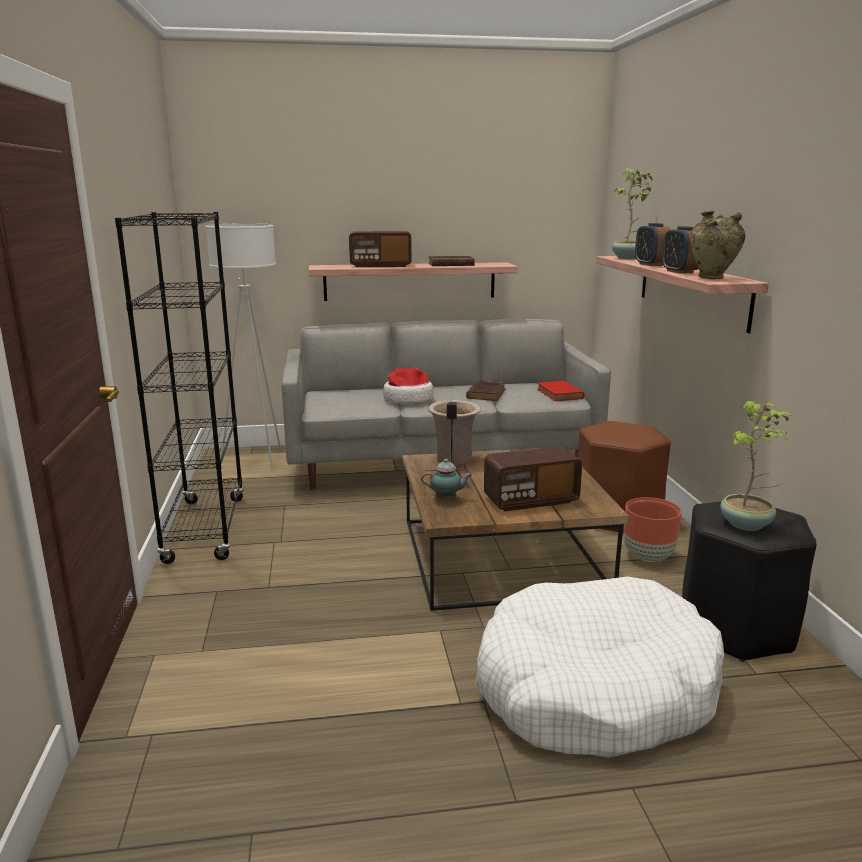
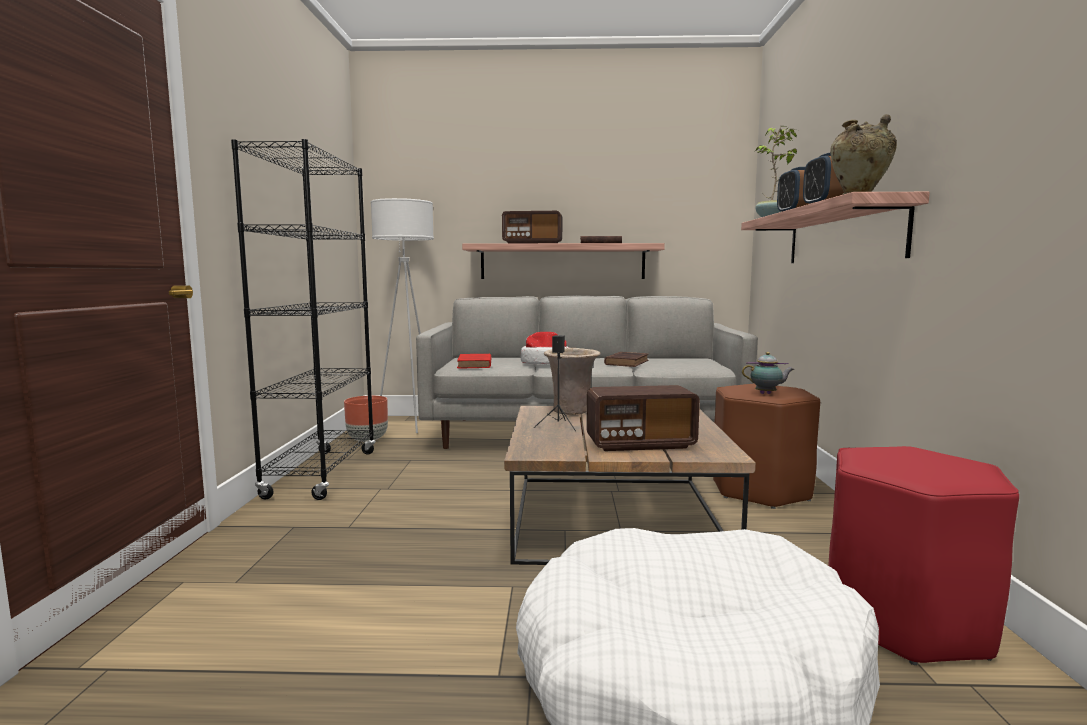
camera: 10 degrees right, 10 degrees down
(447, 499) = (544, 438): teapot -> teapot (767, 394)
(560, 394) = (704, 365): red book -> red book (474, 365)
(648, 557) = (792, 530): brown planter -> brown planter (368, 440)
(736, 629) = (905, 621): black stool -> red stool
(747, 525) = (911, 468): potted plant -> none

